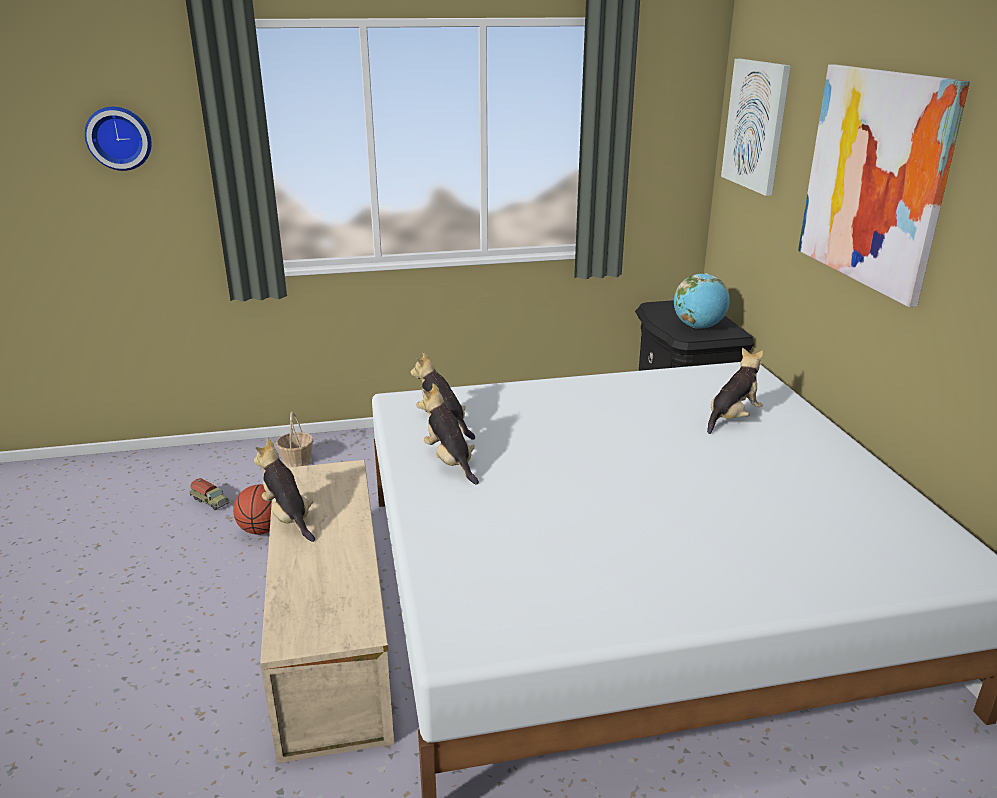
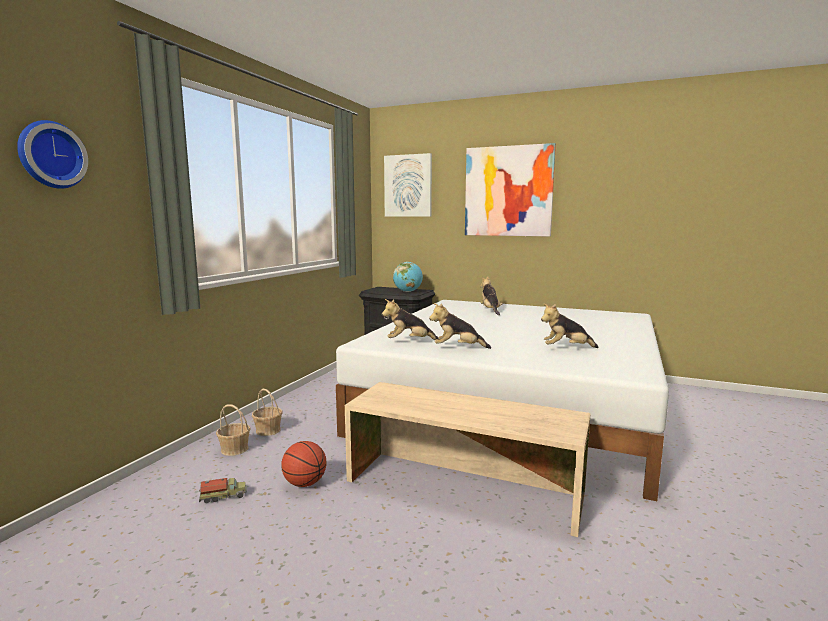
camera: 55 degrees left, 15 degrees down
(288, 518) = (422, 411): plush toy -> plush toy (566, 348)
(352, 456) = (268, 430): none -> basket

